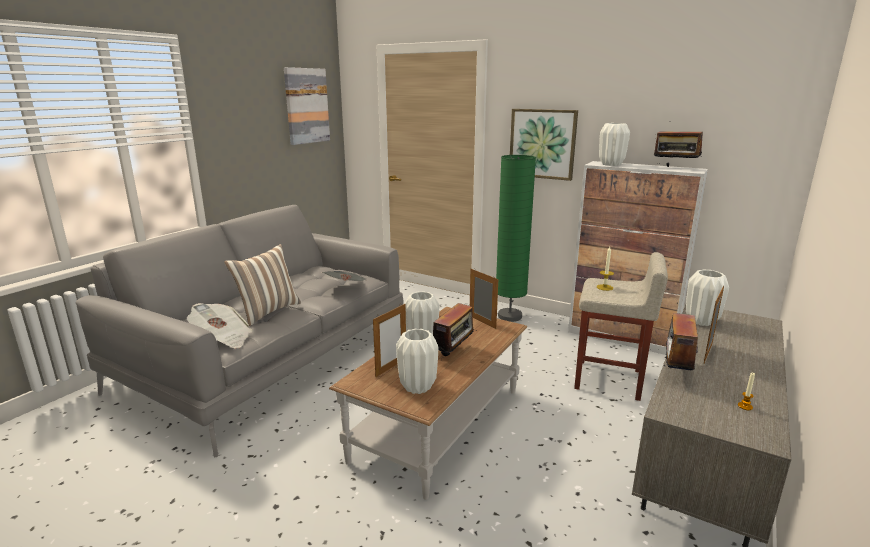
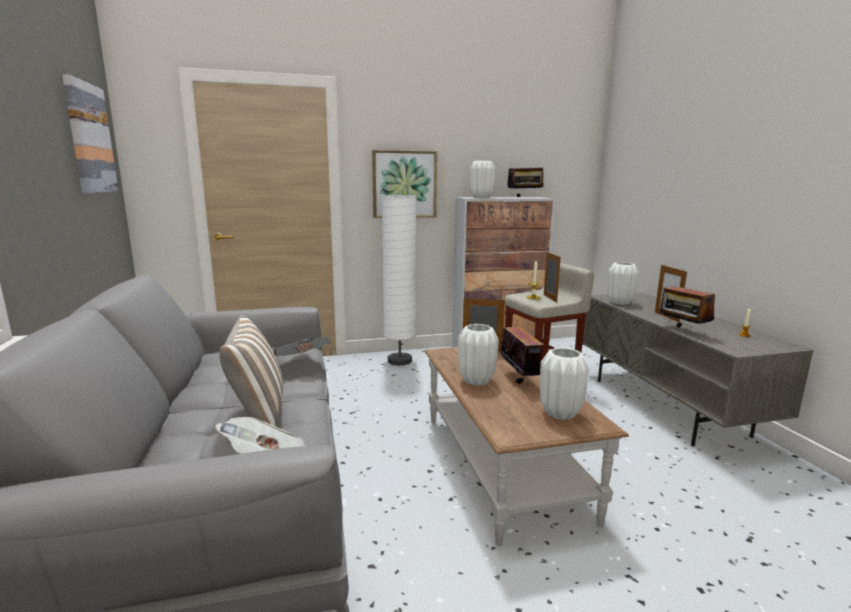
camera: 45 degrees left, 5 degrees down
(391, 367) = (505, 409): picture frame -> picture frame (550, 298)
(510, 316) = (399, 361): green floor lamp -> white floor lamp

